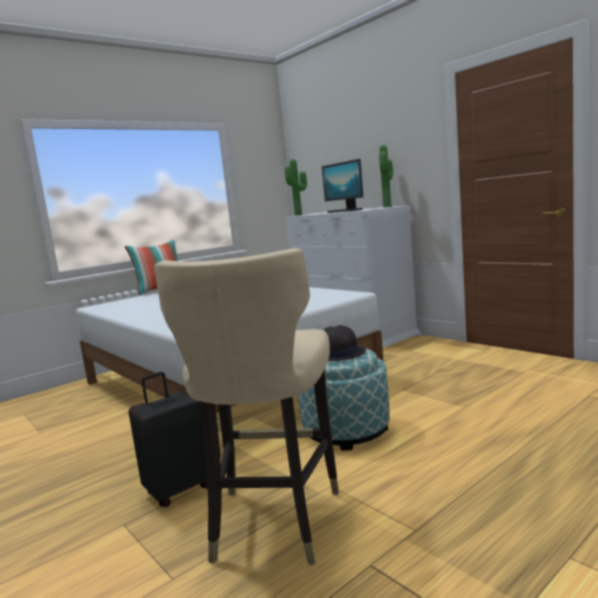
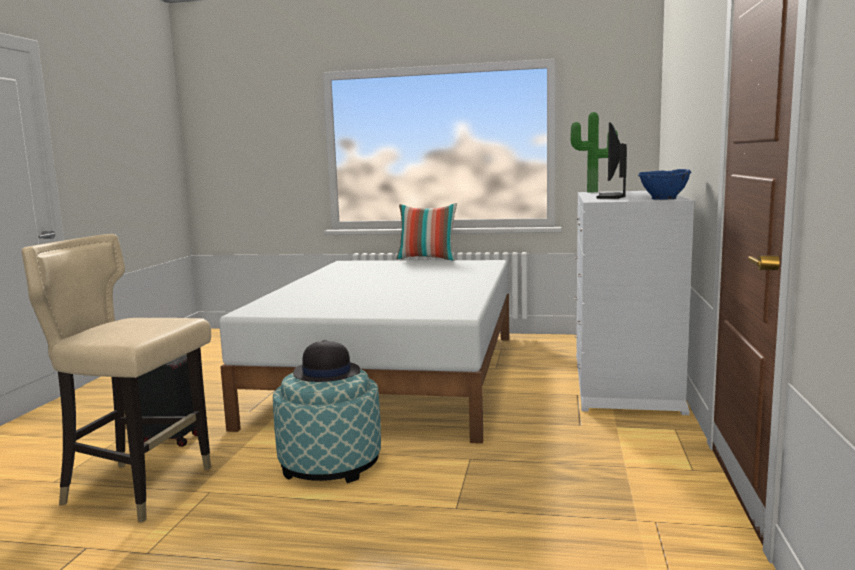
camera: 50 degrees right, 0 degrees up
(273, 521) = (139, 488): beige chair -> beige chair turned 45 degrees clockwise
(389, 206) = (663, 199): potted plant -> blue bowl

